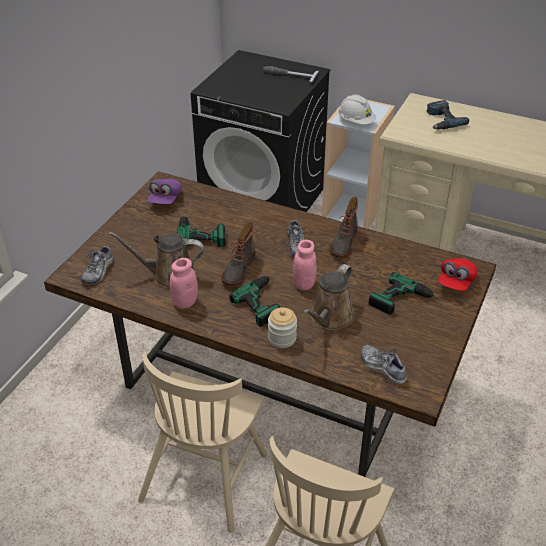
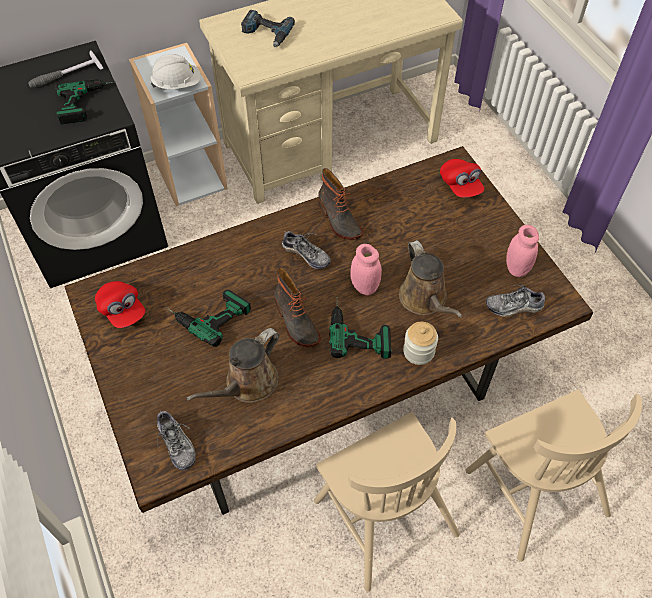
camera: 50 degrees left, 15 degrees up
(165, 199) = (122, 310): purple cap -> red cap
(185, 302) = (300, 396): pink jar -> pink jar (516, 268)
(406, 302) = (454, 234): power drill -> power drill (88, 103)

